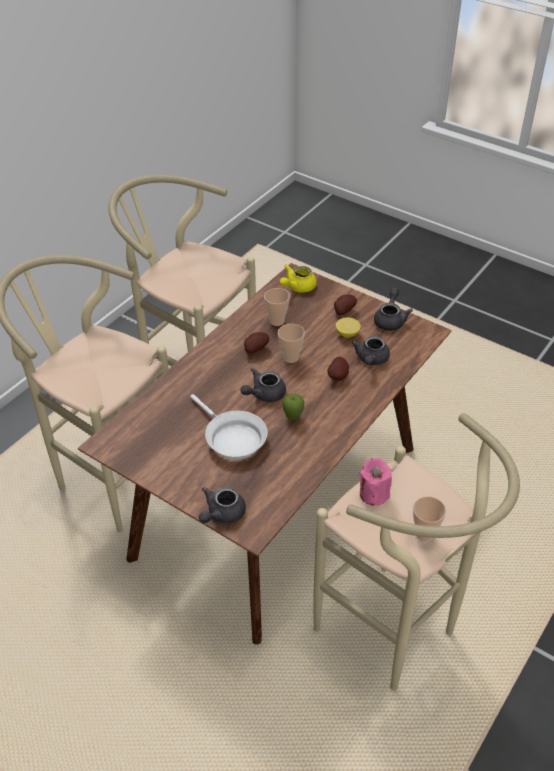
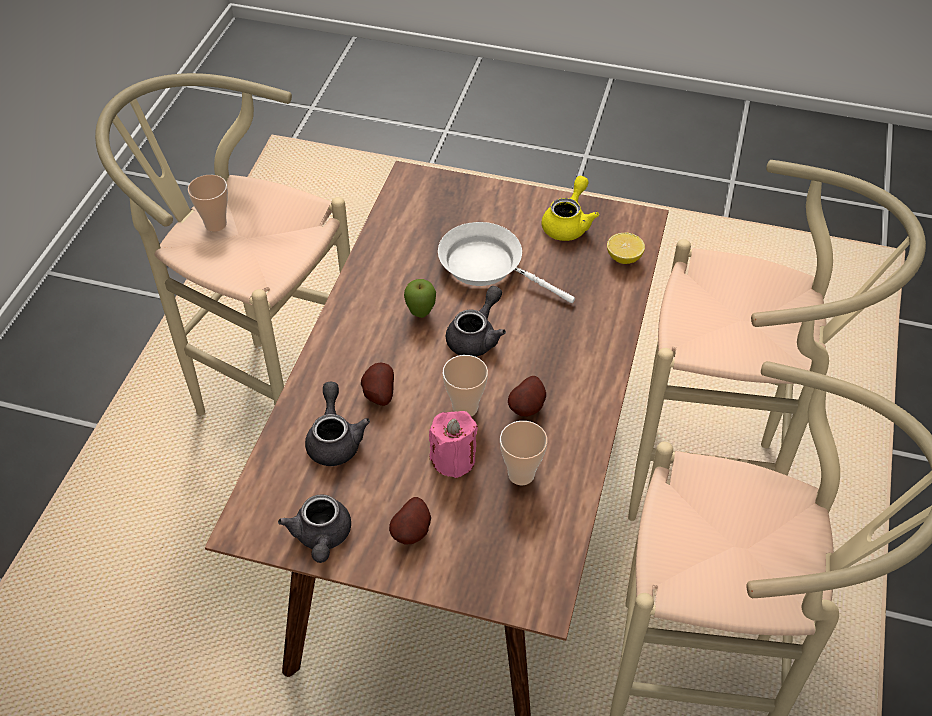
camera: 160 degrees right, 5 degrees up
(222, 514) = (453, 185): grey teapot -> none
(297, 287) = (521, 569): yellow teapot -> yellow teapot (568, 224)
(347, 334) = (389, 481): lemon -> lemon (624, 258)
(374, 494) = (284, 251): pink candle -> pink candle (453, 459)

